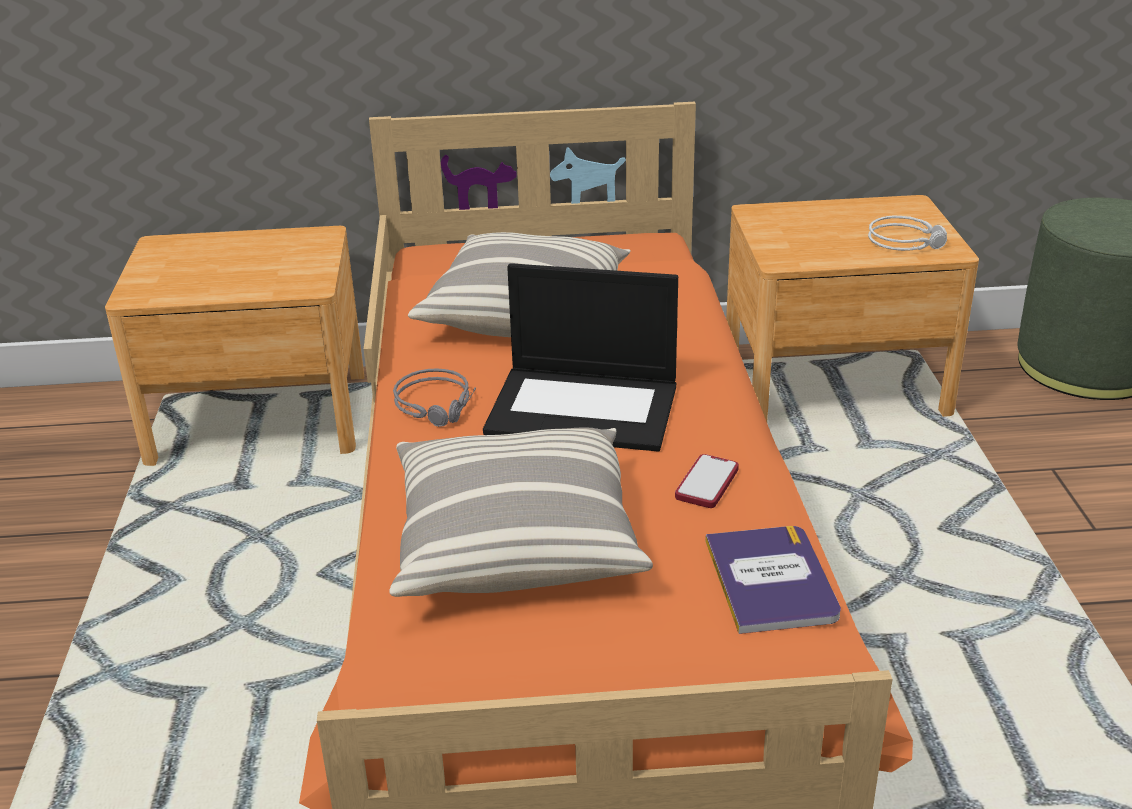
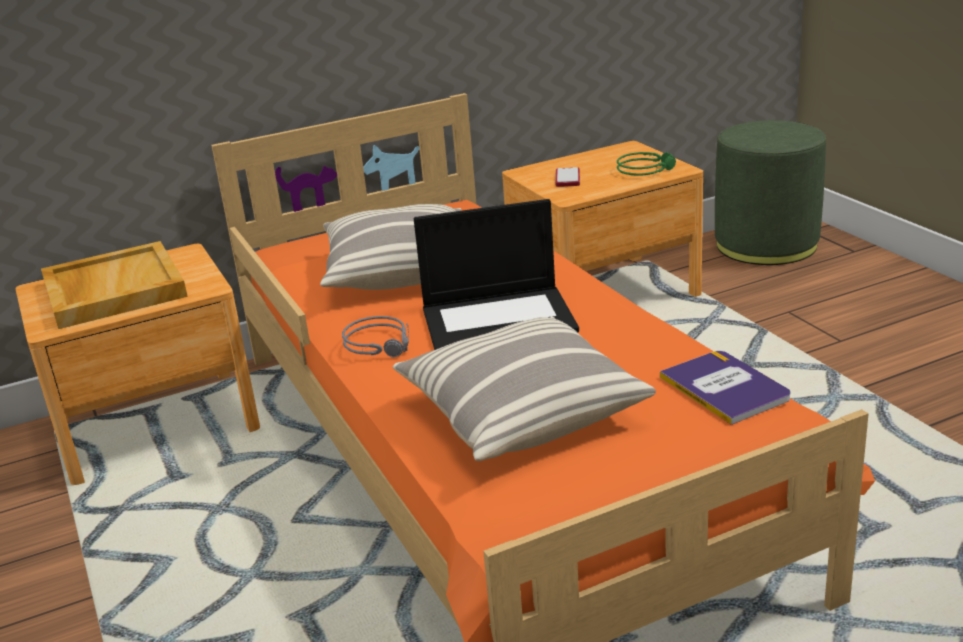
camera: 20 degrees left, 5 degrees down
(222, 264) = (113, 290): none -> beige tray
(707, 483) = (630, 343): phone -> phone (567, 178)
(906, 241) = (645, 169): grey headphones -> green headphones

